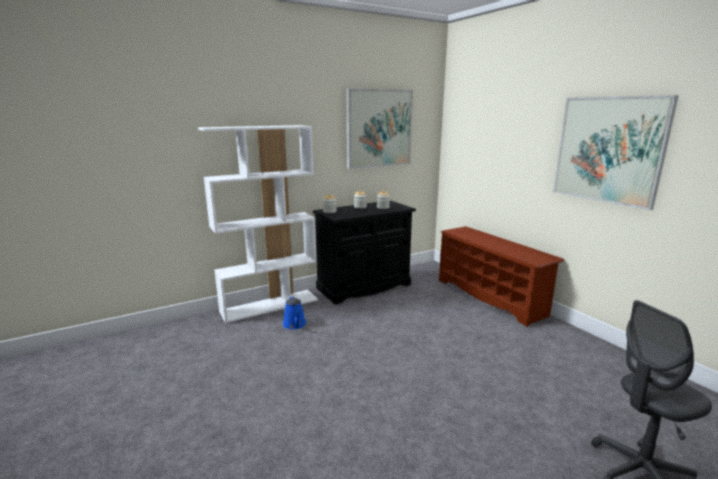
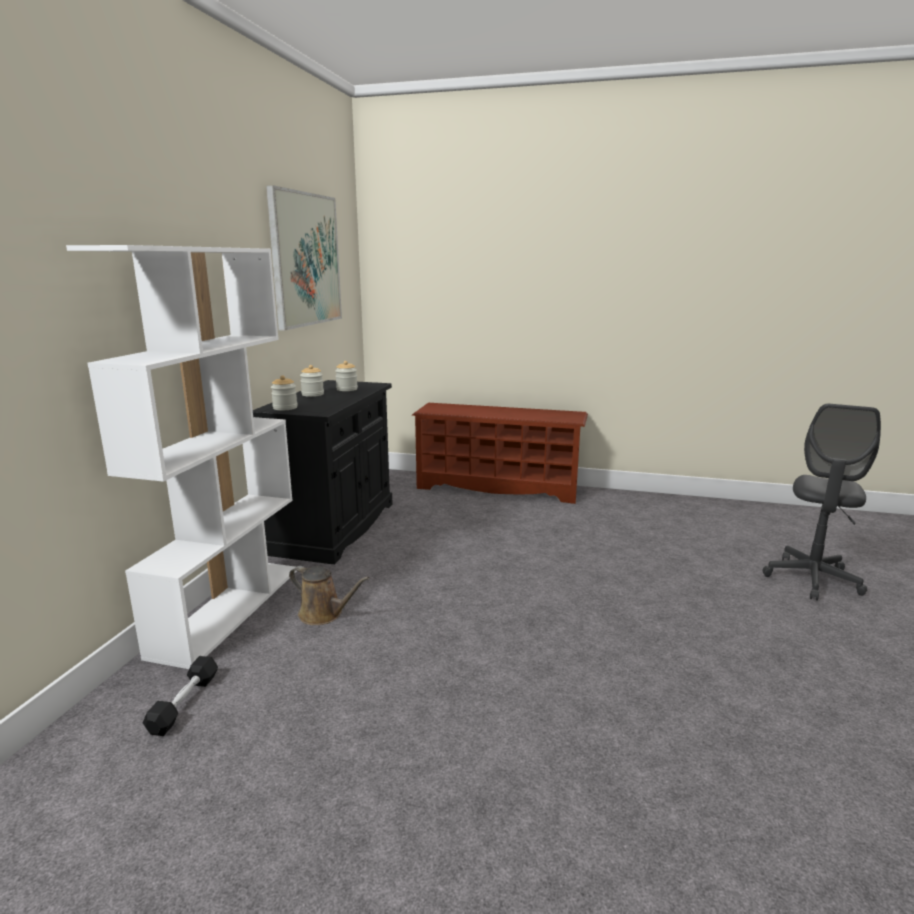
camera: 45 degrees left, 0 degrees up
(205, 334) = (184, 703): none -> black dumbbell
(295, 324) = (324, 614): blue watering can -> brown watering can
(608, 150) = (626, 275): picture -> none

